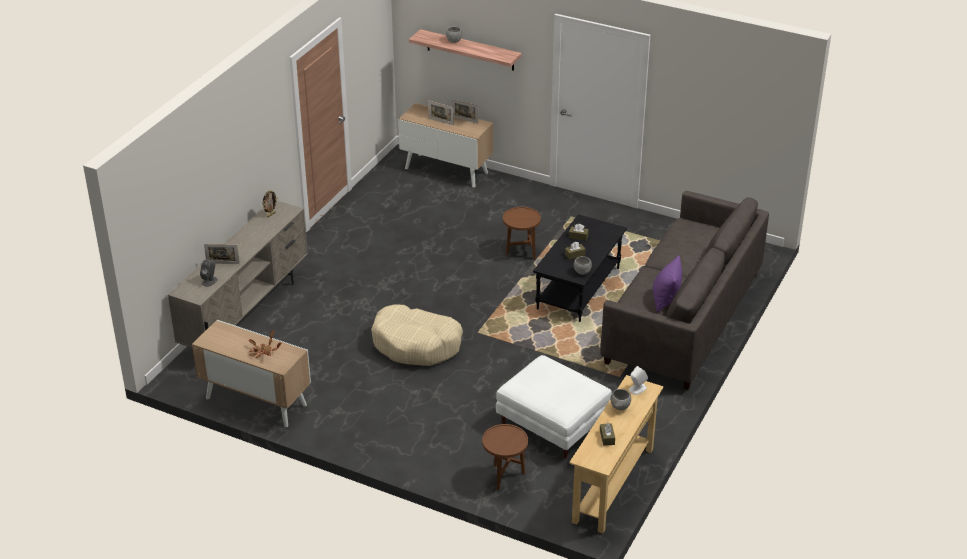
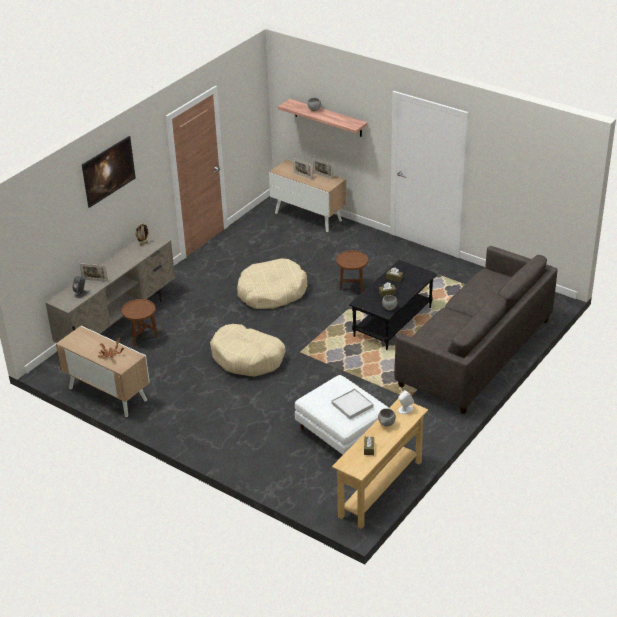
camera: 10 degrees right, 0 degrees up
(233, 141) = (110, 181): none -> picture
(425, 264) = (271, 292): none -> beige dog bed
(504, 478) = (291, 474): brown side table -> brown side table (142, 339)
(567, 389) = (352, 405): none -> white tray
(665, 300) = (453, 336): purple pillow -> none

